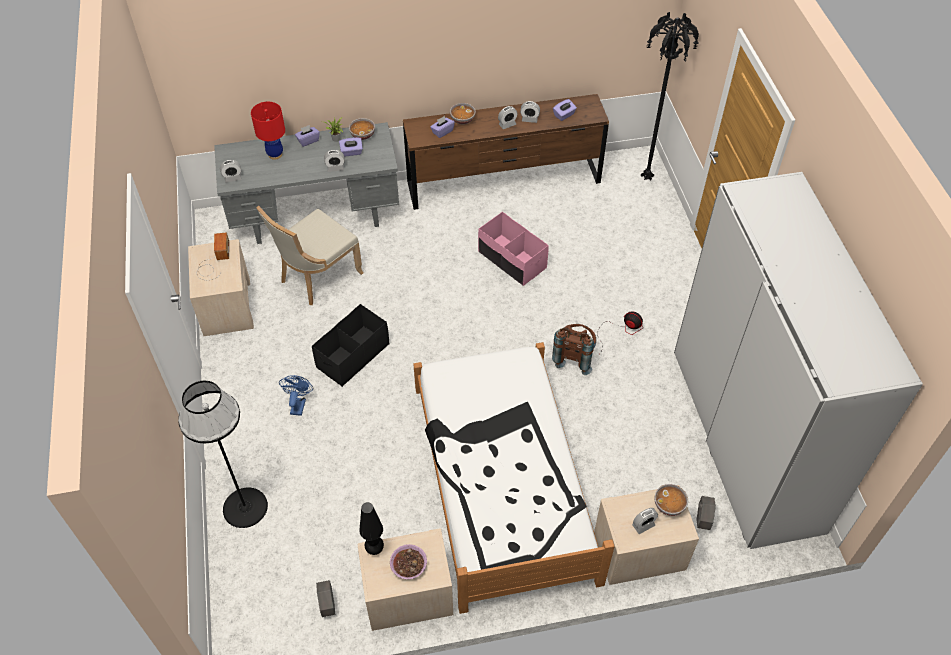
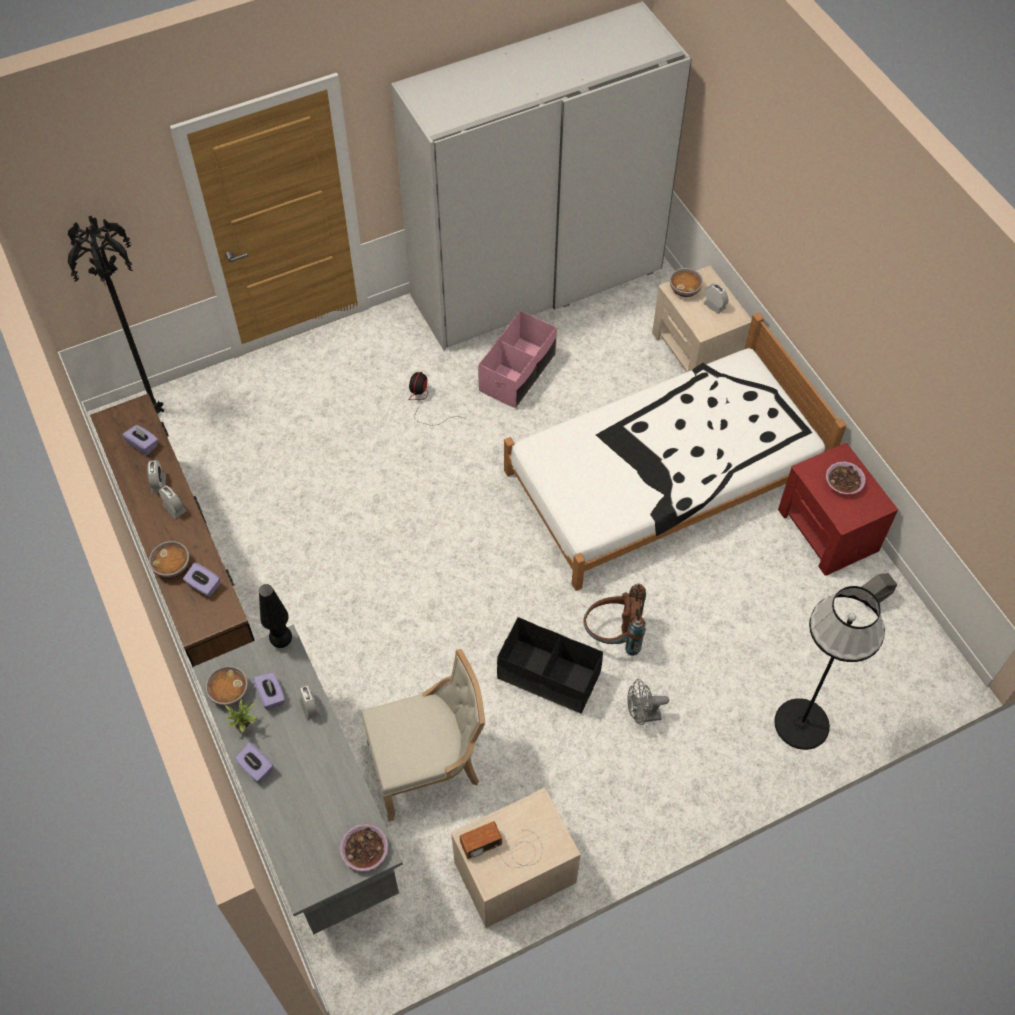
camera: 105 degrees left, 5 degrees up
(233, 178) = (364, 850): alarm clock -> bowl
(275, 154) = (298, 806): red table lamp -> none
(298, 404) = (642, 716): blue fan -> grey fan
(317, 277) = (428, 766): beige chair -> beige chair turned 45 degrees counterclockwise
(374, 549) = (840, 517): black table lamp -> black table lamp (281, 642)
(407, 594) = (828, 530): beige nightstand -> red nightstand
(512, 260) = (339, 534): pink storage box -> pink storage box (518, 373)
(574, 356) = (477, 441): brown backpack -> brown backpack (613, 636)
(702, 520) = (643, 306): grey planter -> none

